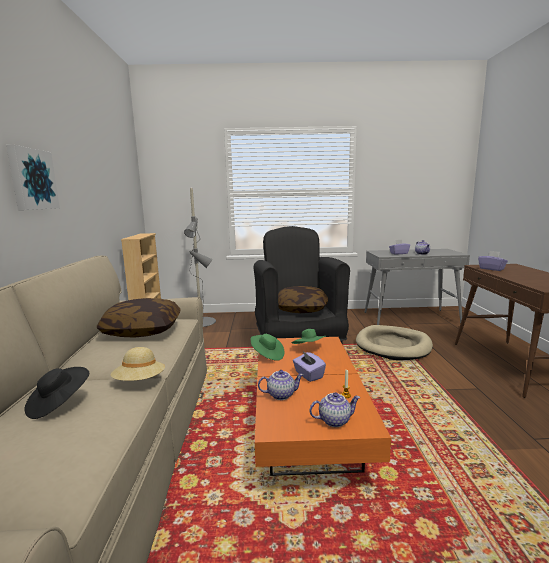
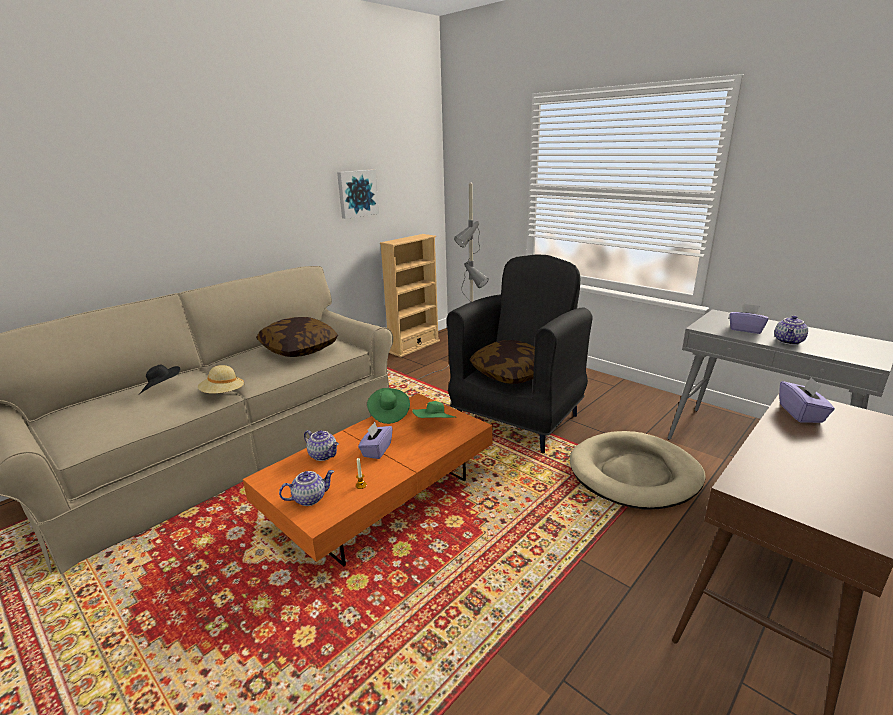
camera: 45 degrees right, 10 degrees up
(31, 179) = (243, 195): picture -> picture (357, 193)
(334, 420) = (310, 498): teapot -> teapot turned 60 degrees counterclockwise

